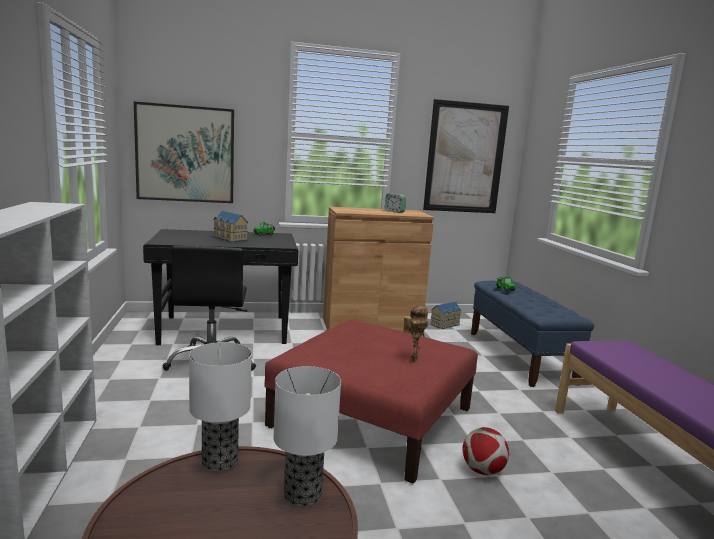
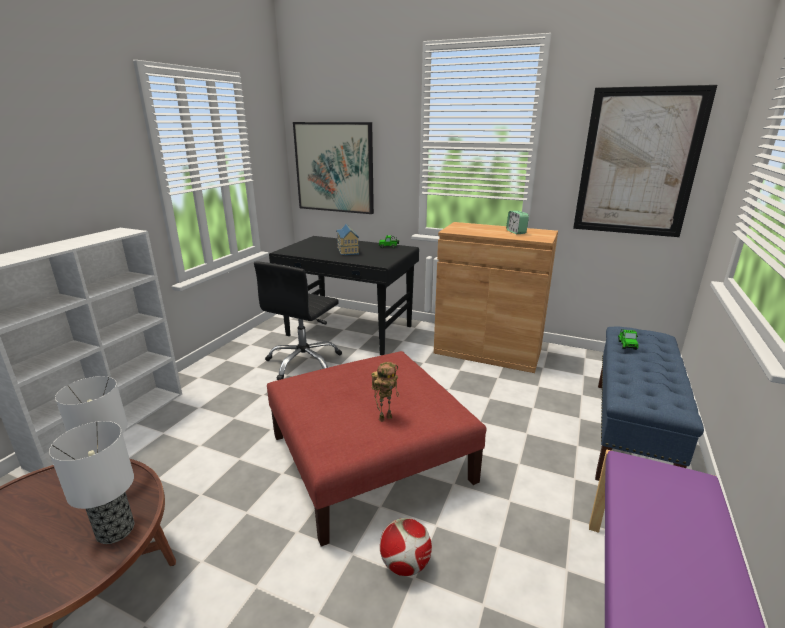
camera: 35 degrees right, 10 degrees up
(445, 324) = (578, 366): toy house -> none

